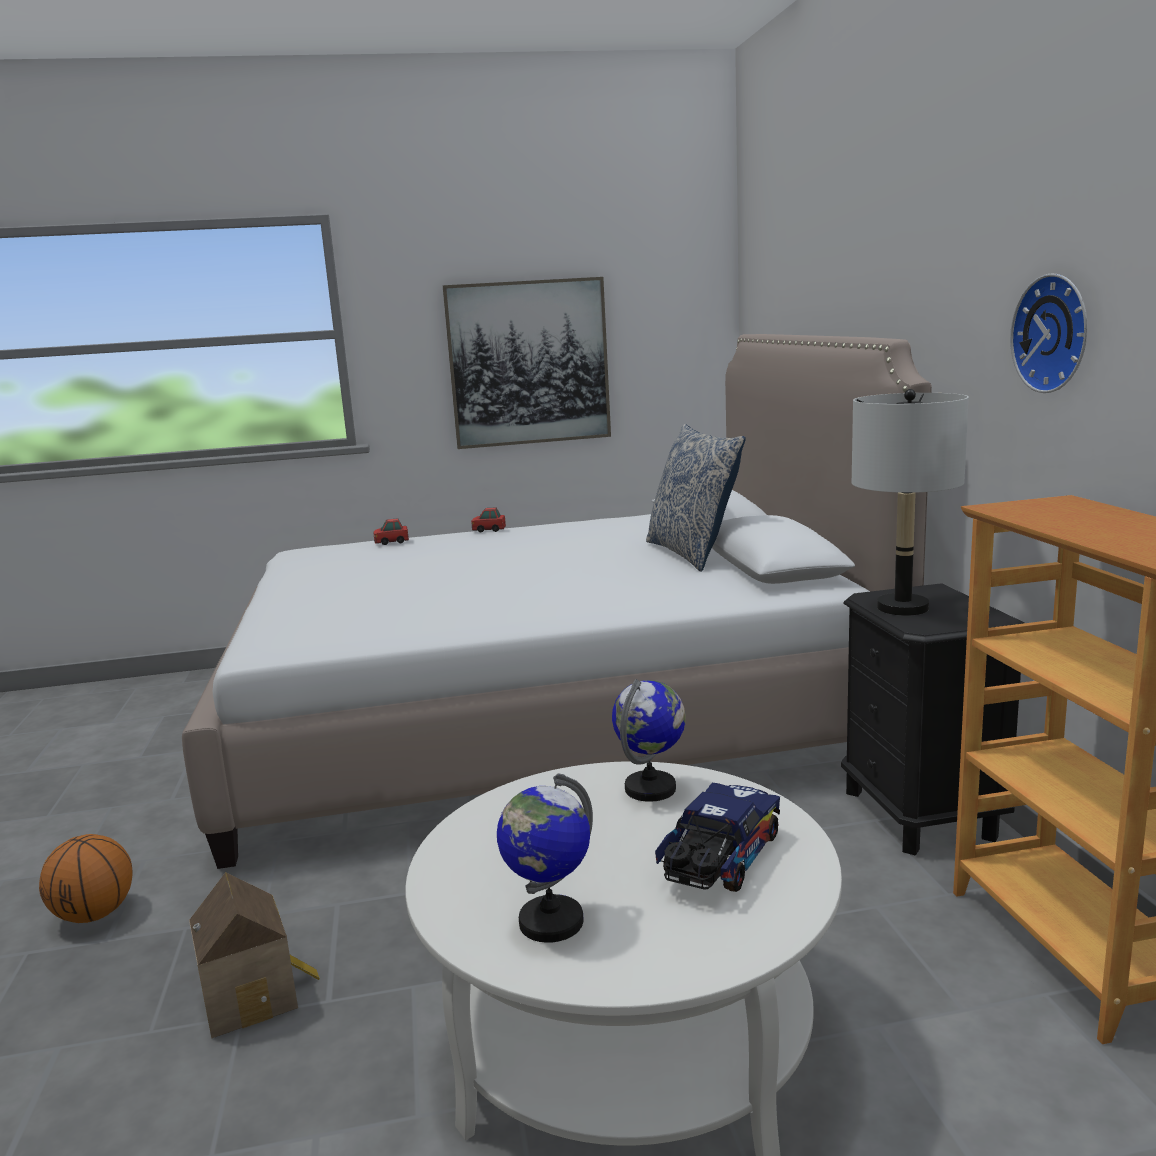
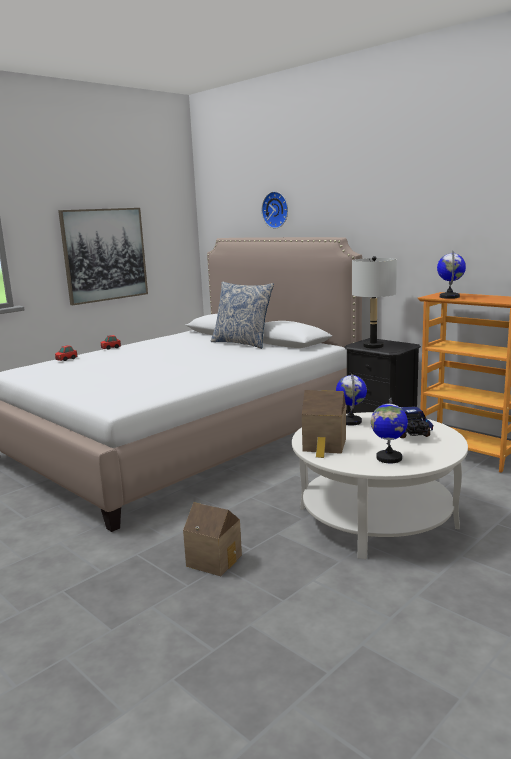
camera: 35 degrees left, 0 degrees up
(94, 914) = (73, 567): basketball -> none
(495, 837) = (324, 446): none -> toy house
(1043, 515) = (449, 297): none -> globe
(1056, 333) = (423, 233): wall clock -> wall clock (276, 210)

